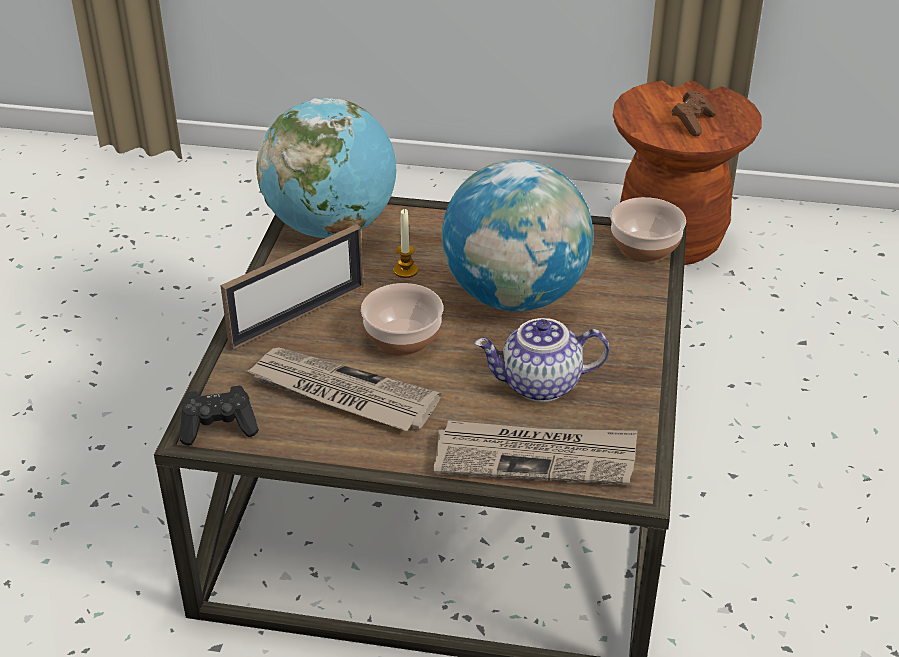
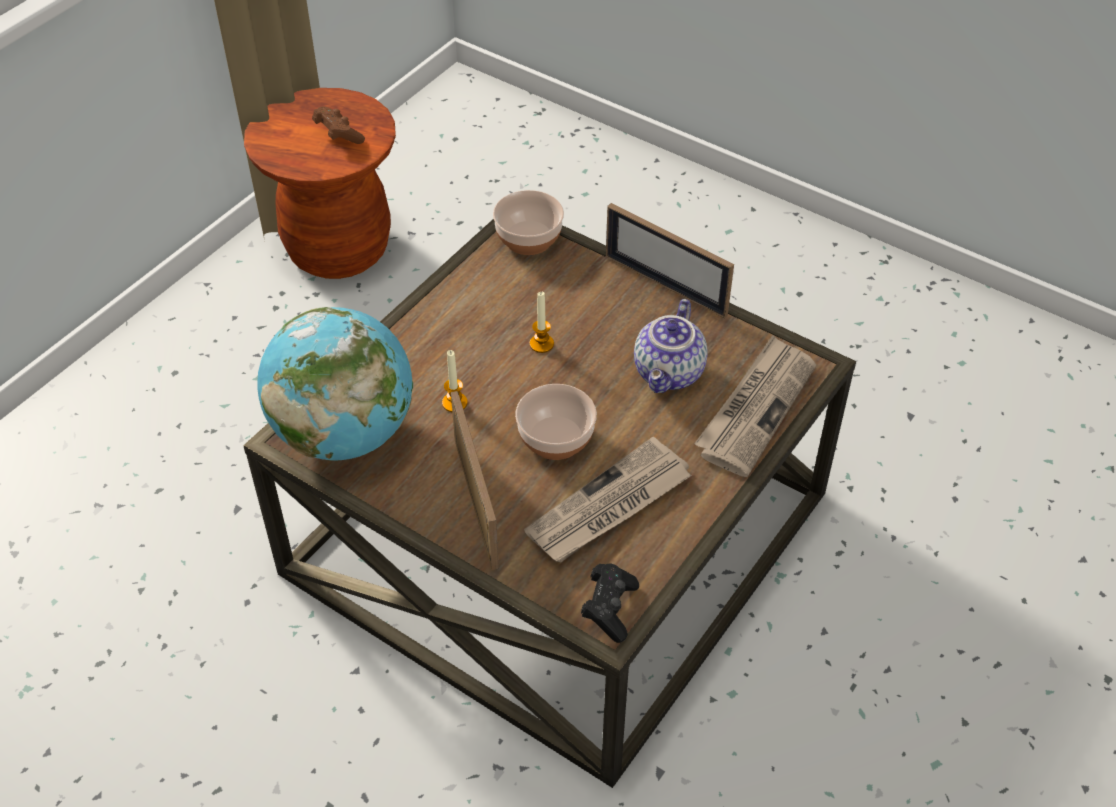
camera: 65 degrees left, 10 degrees up
(515, 296) = (541, 344): globe -> candle
(660, 348) = (665, 285): none -> picture frame

